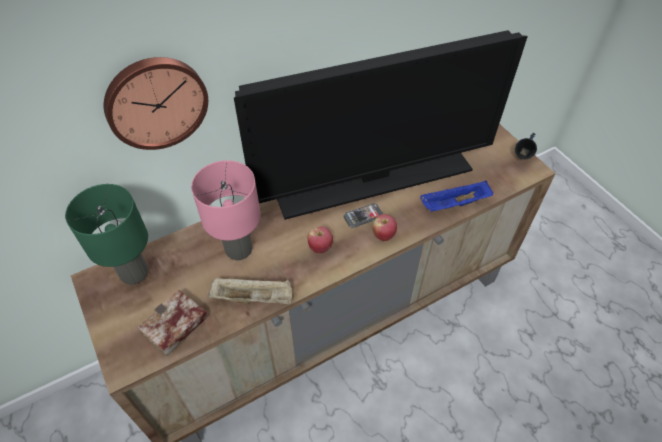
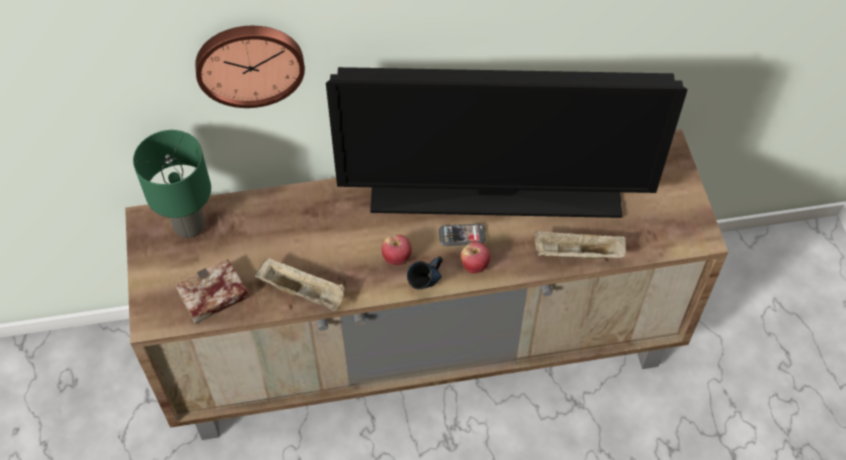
camera: 20 degrees right, 5 degrees up
(239, 252) = (307, 235): pink table lamp -> none
(454, 205) = (576, 254): blue tray -> beige tray
(521, 159) = (694, 221): blue mug -> blue mug (426, 285)

